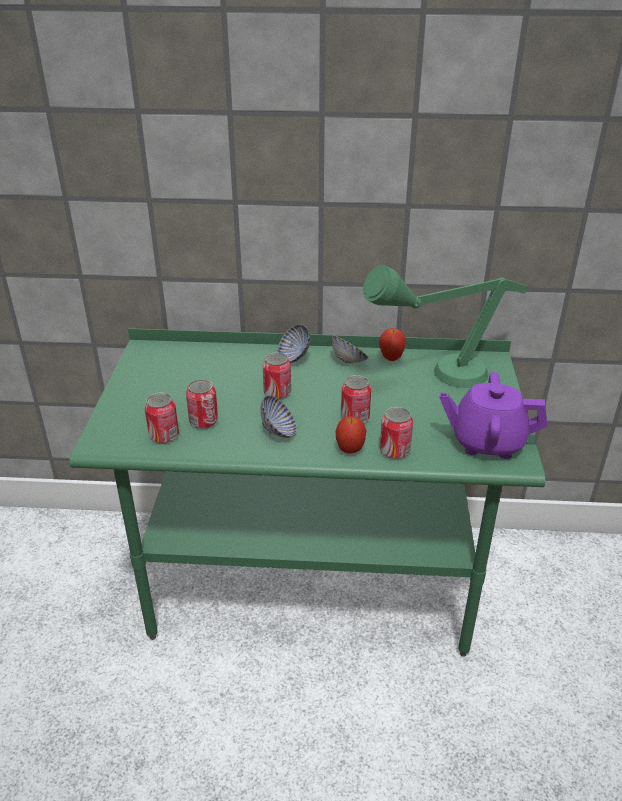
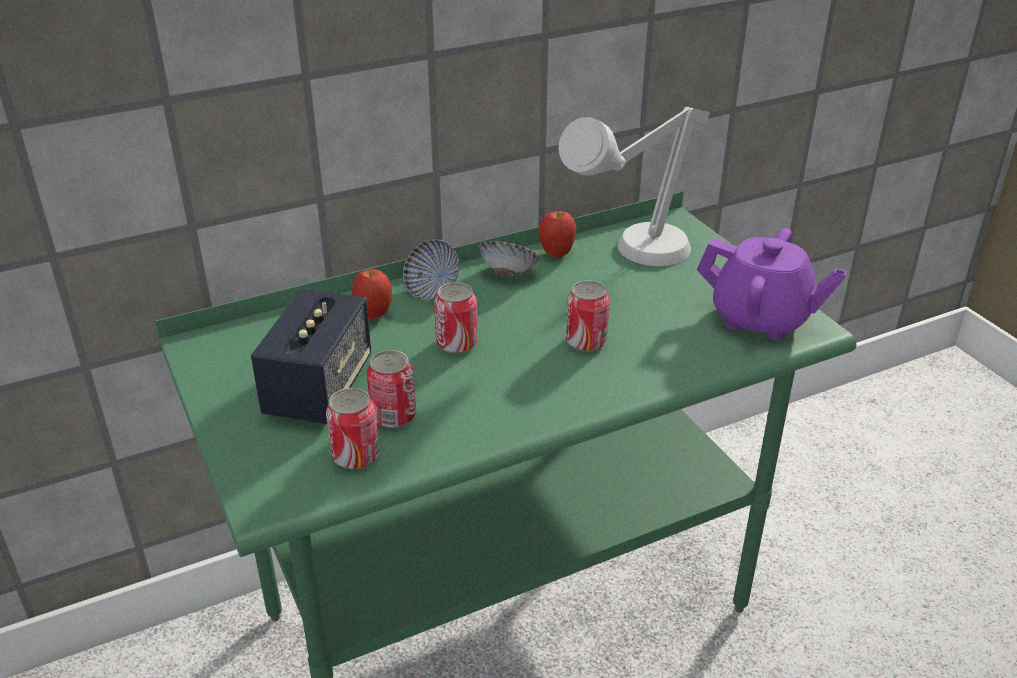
camera: 30 degrees left, 0 degrees up
(180, 393) = (319, 389): none -> speaker
(279, 431) = (509, 393): bowl -> none
(350, 450) = (620, 384): apple -> apple (374, 315)
(394, 451) = (672, 366): can -> none
(435, 378) = (632, 262): green table lamp -> grey table lamp
(487, 442) = (761, 319): purple teapot -> purple teapot turned 135 degrees counterclockwise

